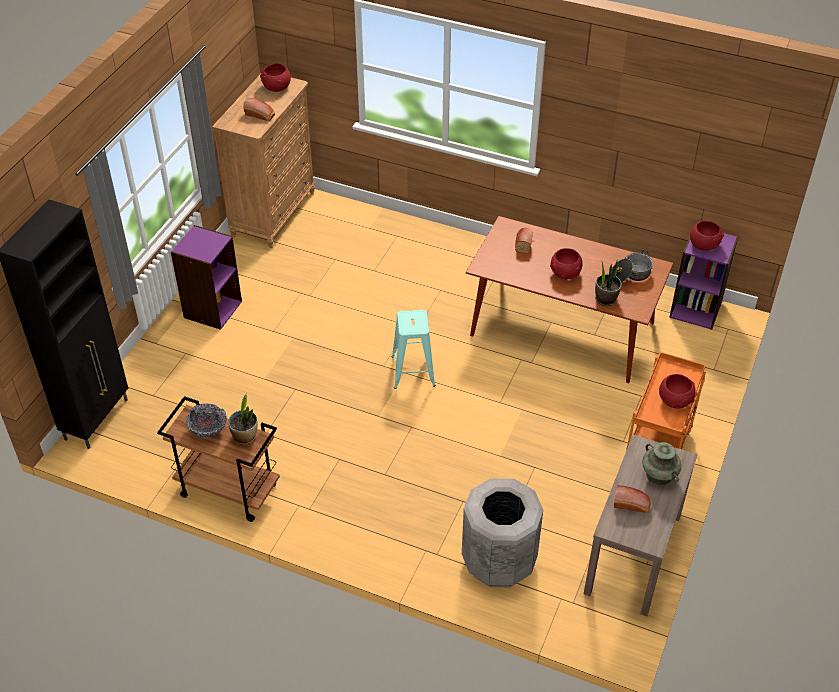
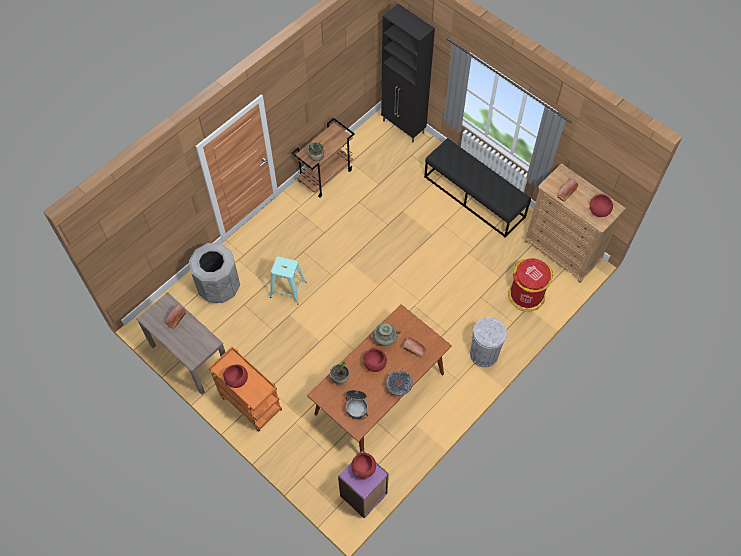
camera: 110 degrees right, 15 degrees up
(208, 429) = (329, 142): bowl -> bowl (399, 387)
(212, 309) = (474, 197): purple bookcase -> black bench
(352, 232) = (526, 295): none -> red trash can
(413, 371) = (377, 290): turquoise stool -> turquoise stool (288, 289)
(454, 251) = (484, 354): none -> grey trash can
(659, 475) = (187, 342): turquoise vase -> turquoise vase (385, 339)

